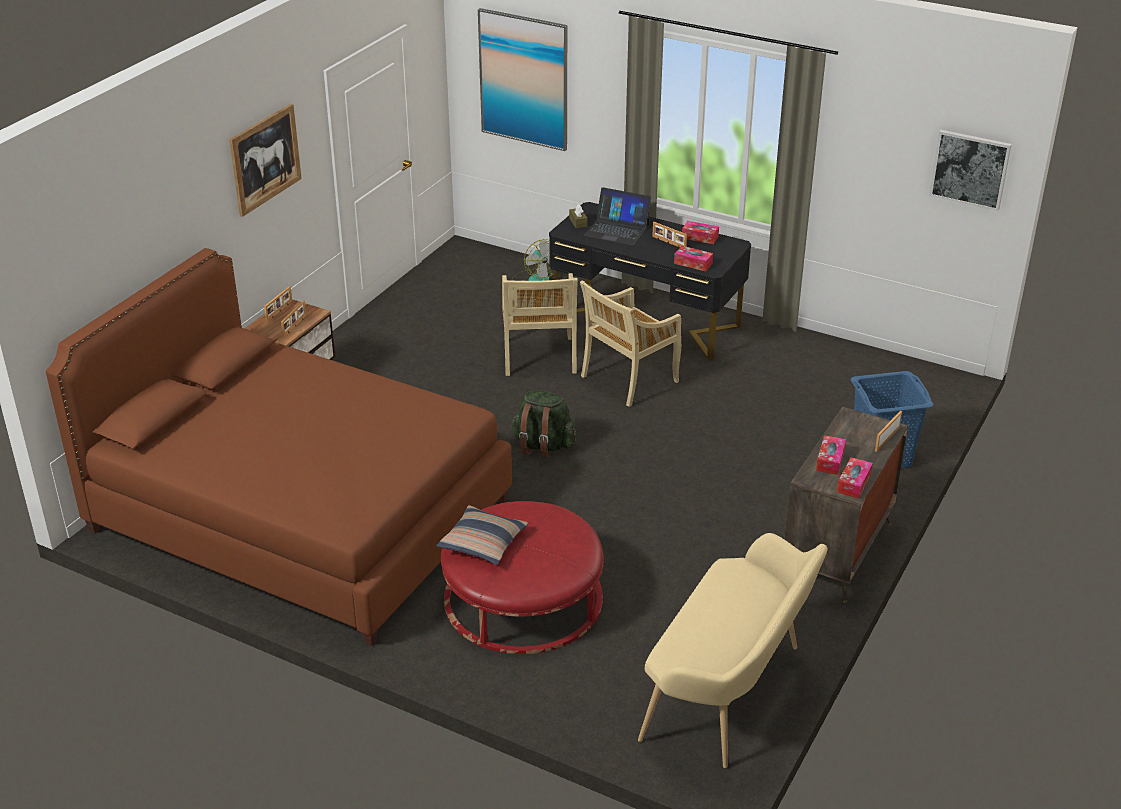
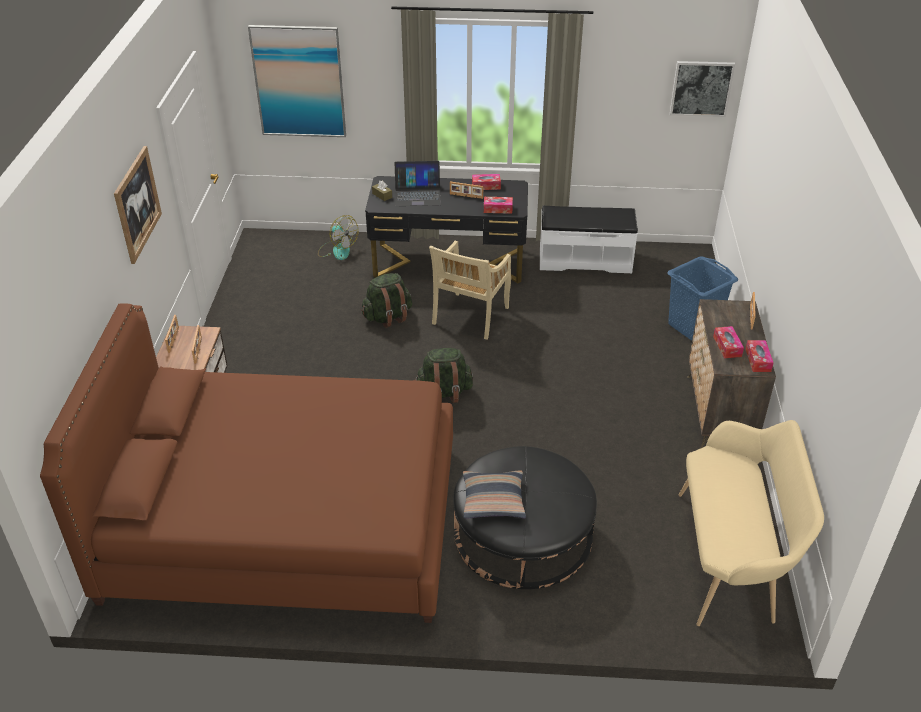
camera: 25 degrees left, 5 degrees up
(523, 598) = (523, 533): red ottoman -> black ottoman
(539, 357) = (388, 317): beige chair -> green backpack
(807, 355) = (585, 260): none -> white bench

